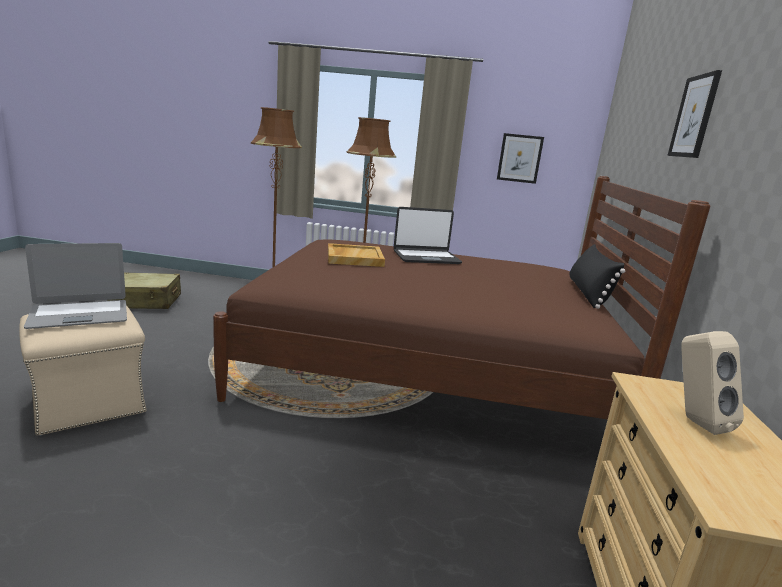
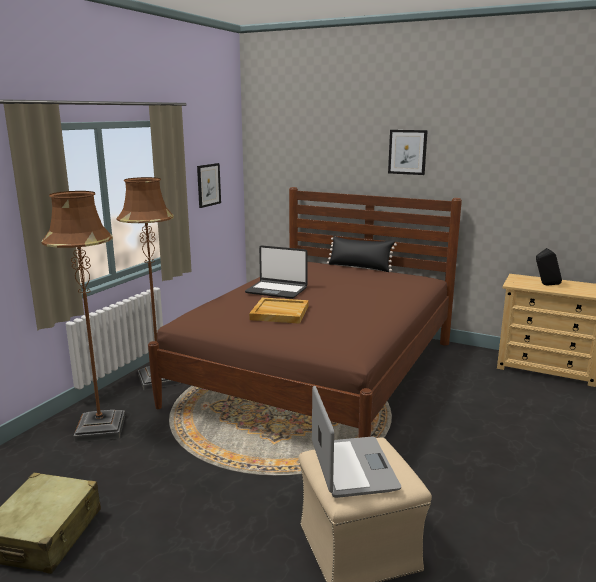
camera: 70 degrees left, 0 degrees up
(426, 257) = (276, 290): laptop -> laptop turned 105 degrees clockwise
(694, 421) = (545, 285): beige speaker -> black speaker

